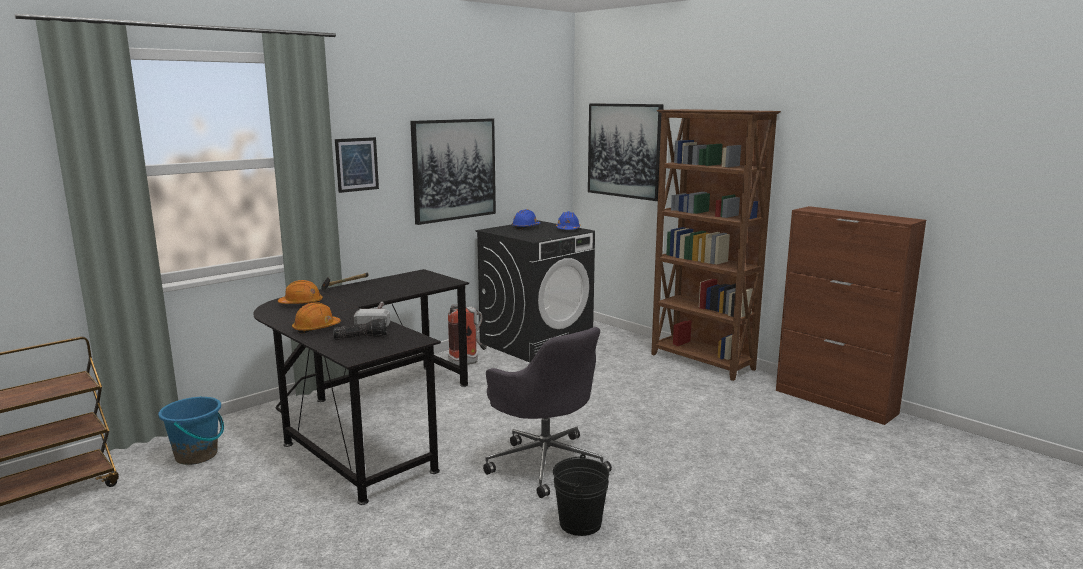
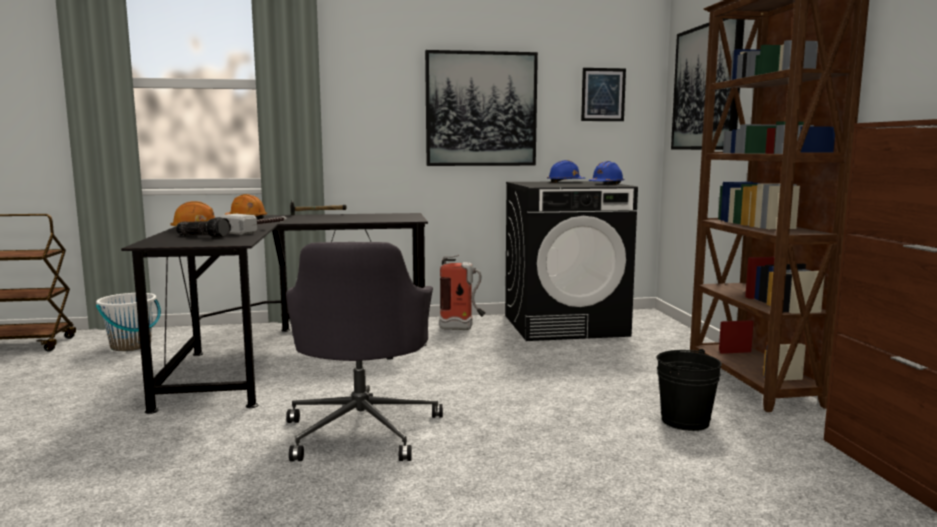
camera: 35 degrees right, 5 degrees down
(197, 455) = (131, 346): blue bucket -> white bucket
(357, 164) = (357, 93): picture -> picture (603, 94)
(580, 523) = (275, 502): black bucket -> black bucket (685, 421)

